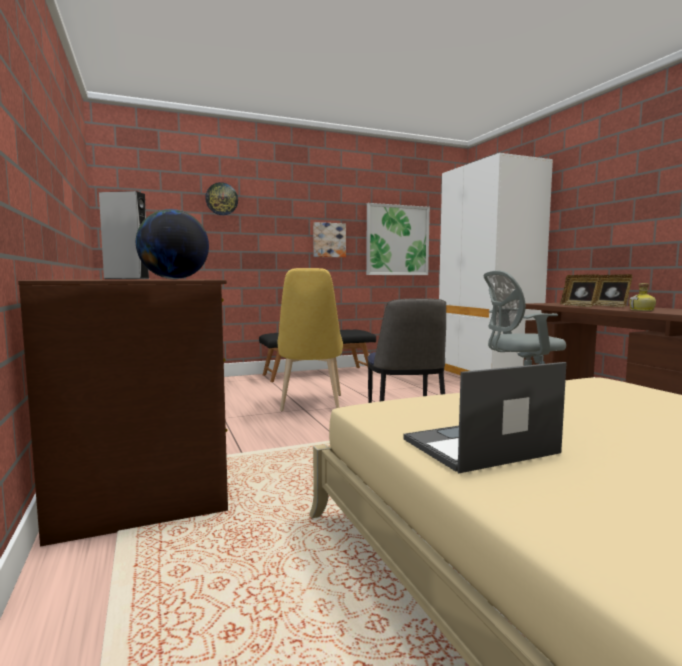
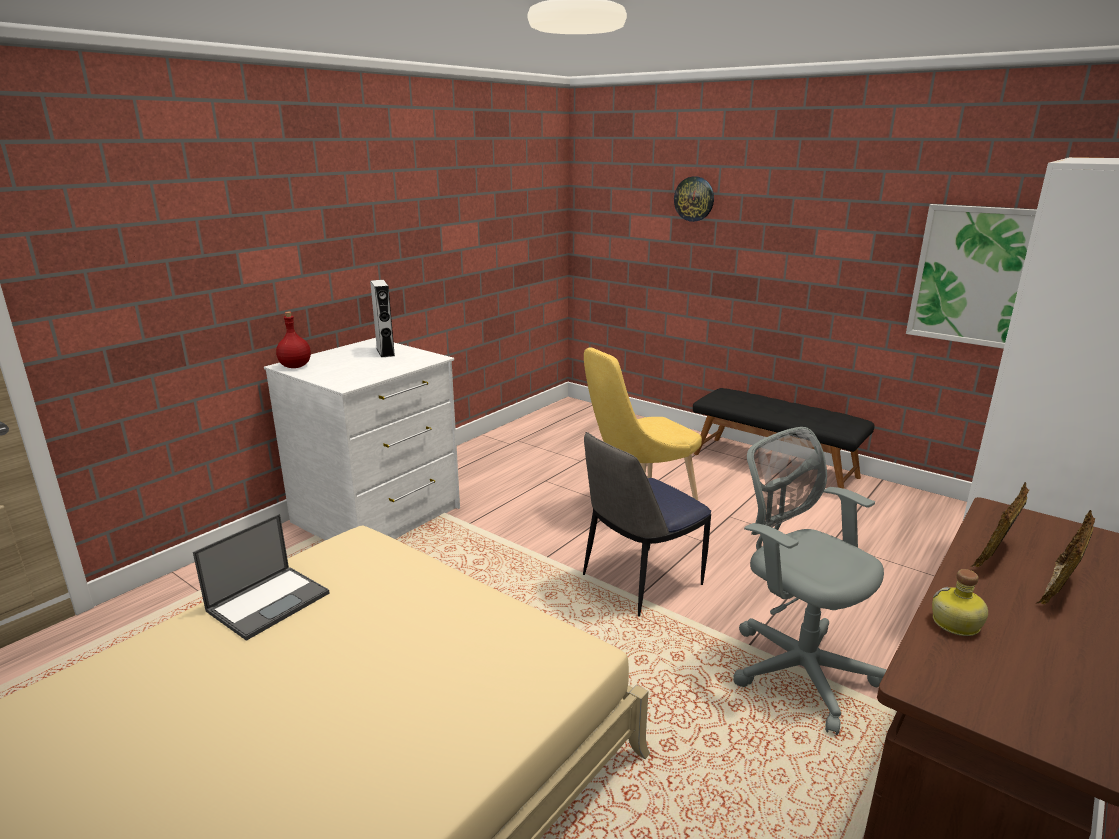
camera: 60 degrees right, 15 degrees up
(72, 279) = (296, 366): none -> red bottle
(145, 488) = (378, 516): brown dresser -> white dresser
(174, 279) = (369, 370): globe -> none
(329, 240) = (844, 266): picture -> none
(478, 447) = (269, 601): laptop -> laptop turned 90 degrees clockwise

